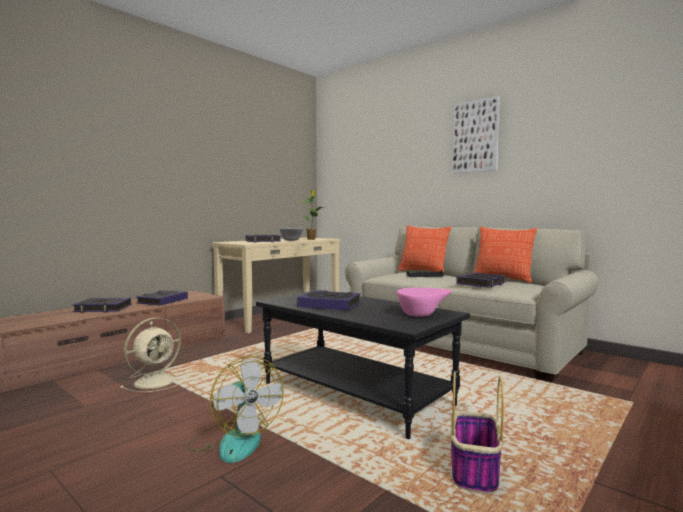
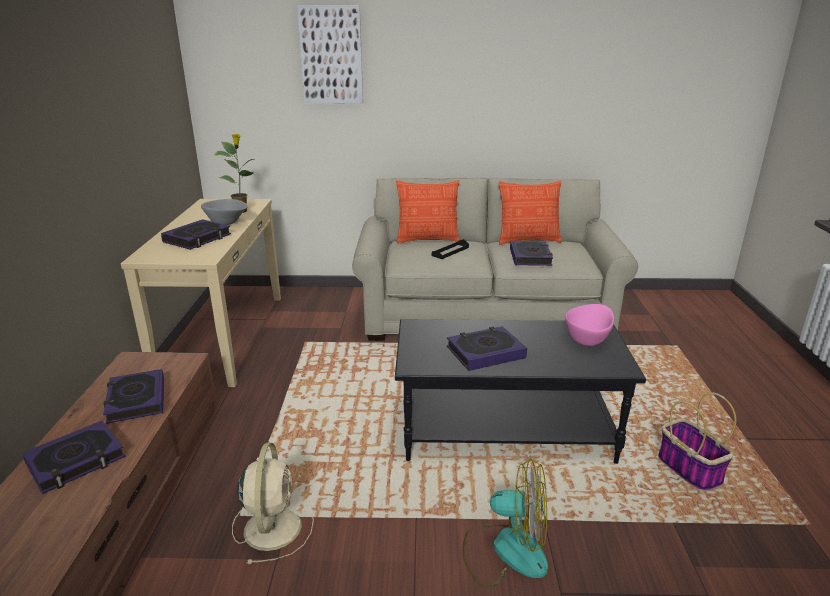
camera: 40 degrees left, 20 degrees up
(475, 136) = (470, 55): picture -> picture (331, 55)

